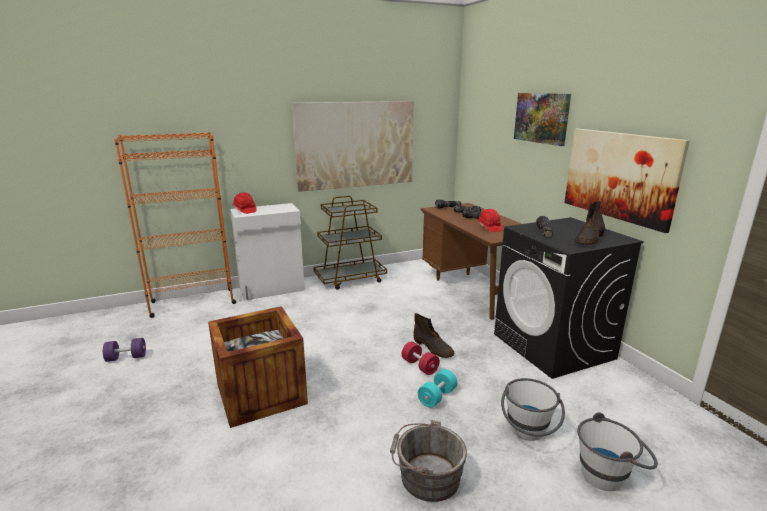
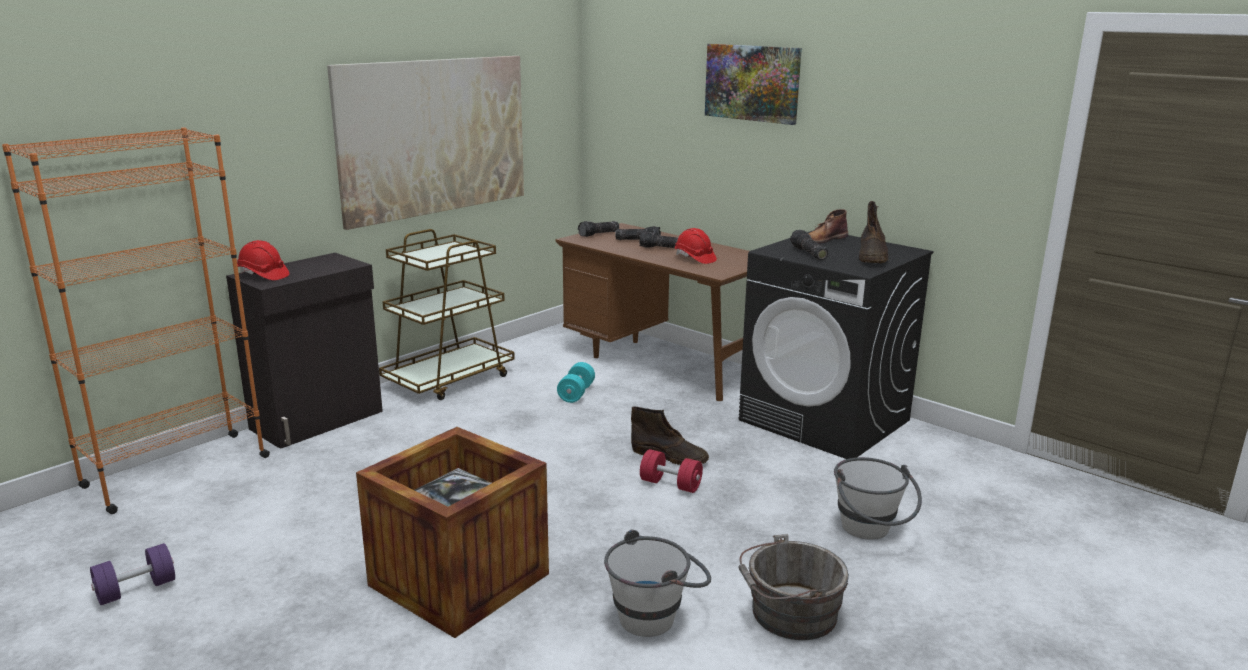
camera: 25 degrees left, 0 degrees up
(272, 289) = (319, 420): white cabinet -> black cabinet
(437, 397) = (726, 518): turquoise dumbbell -> turquoise dumbbell (576, 393)
(566, 224) = (823, 239): none -> brown boot
(609, 475) = (985, 551): white bucket -> white bucket (657, 615)
(619, 176) = (889, 164): picture -> none

